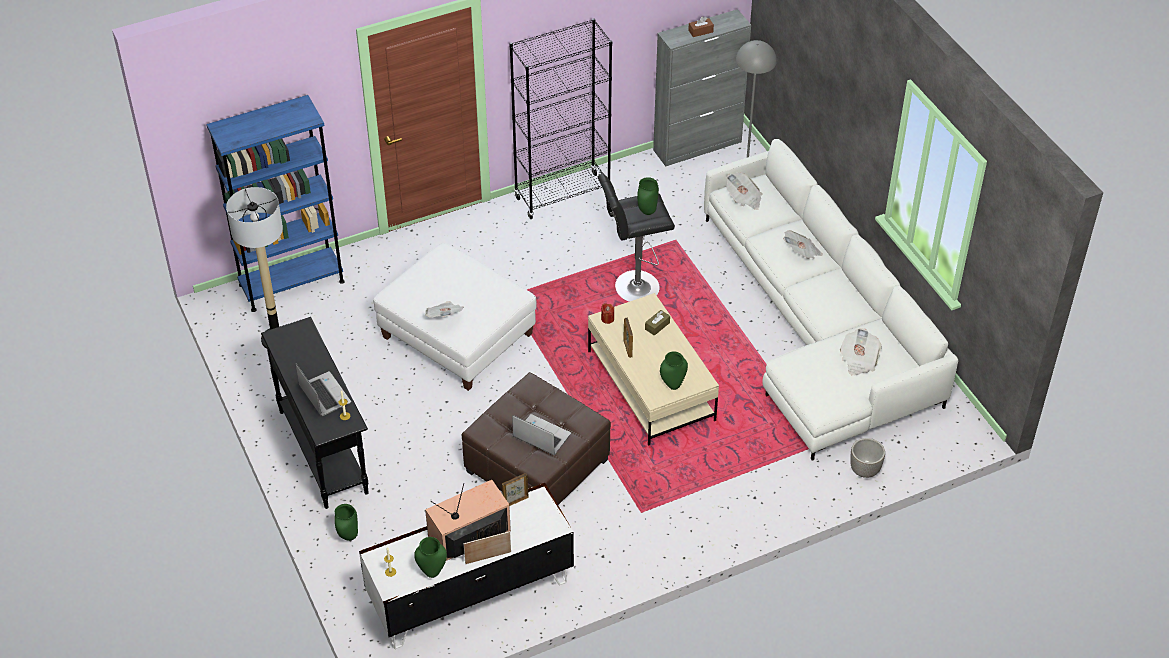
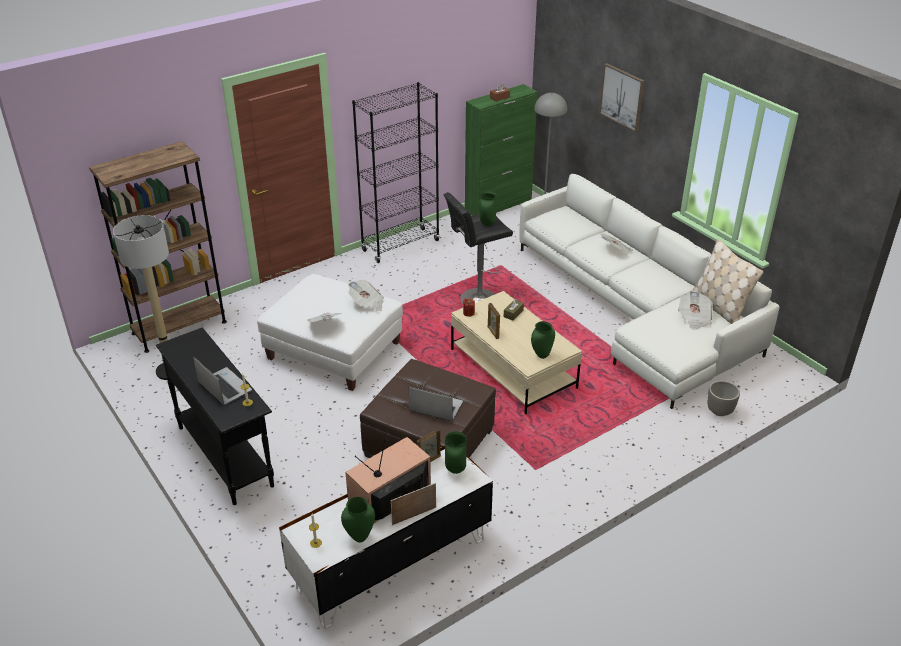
camera: 10 degrees left, 10 degrees down
(291, 283) = (179, 327): blue bookcase -> brown bookcase
(348, 536) = (260, 527): green vase -> green vase (455, 470)
(698, 146) = (498, 205): grey cabinet -> green cabinet
(744, 199) = (555, 221): newspaper -> newspaper (367, 303)
(836, 66) = (622, 97): none -> picture
(895, 348) = (719, 307): none -> beige pillow

